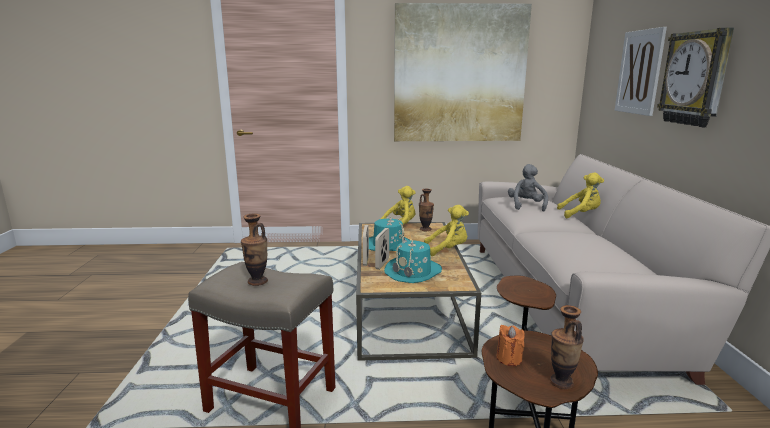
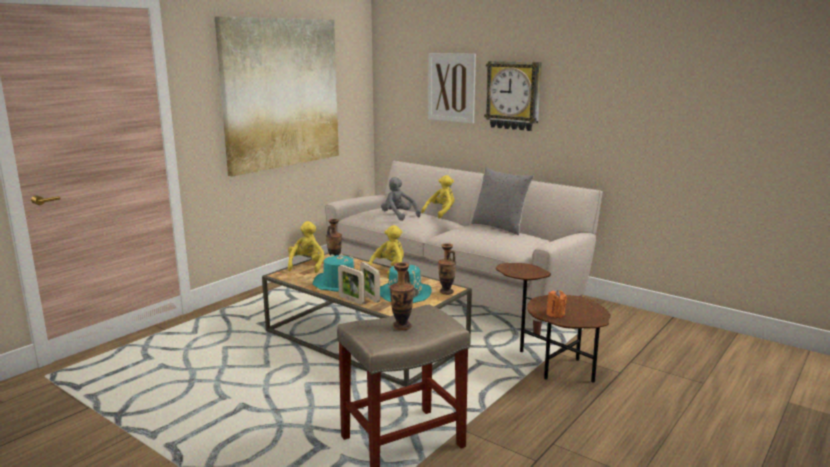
camera: 50 degrees left, 0 degrees up
(561, 382) = (592, 312): vase -> vase (446, 292)
(610, 243) = (500, 227): none -> grey pillow

